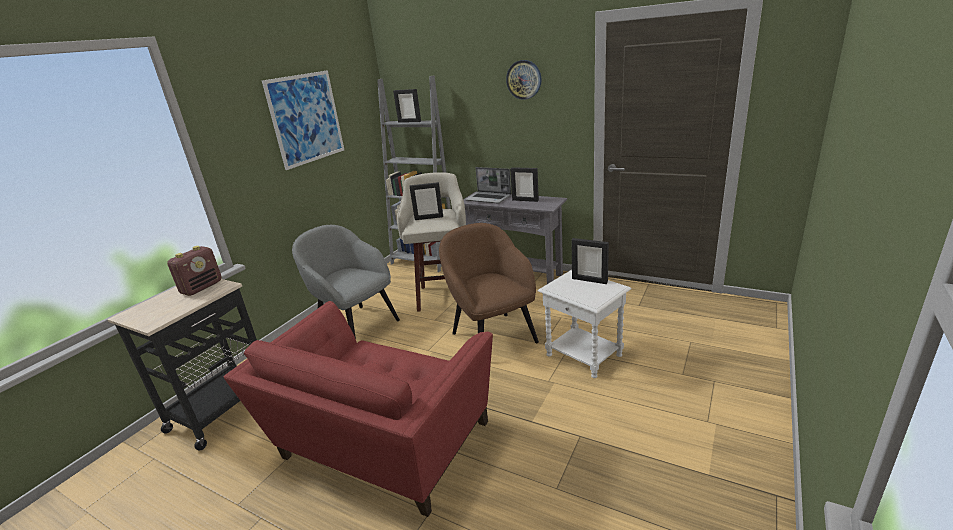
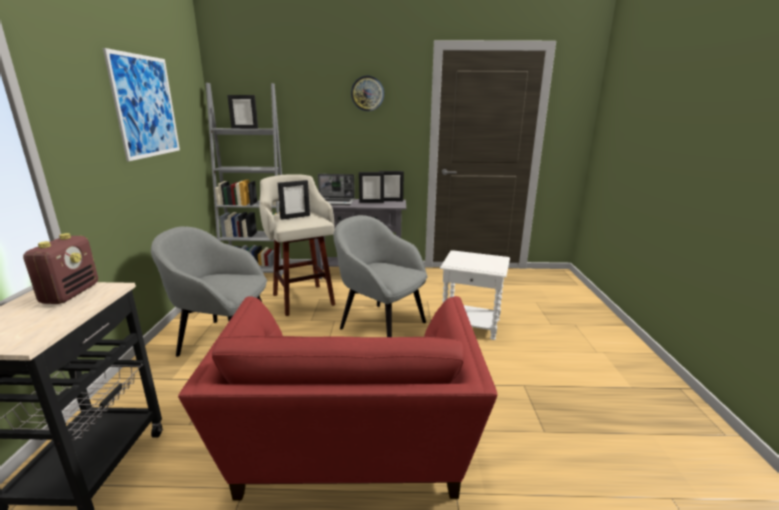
camera: 30 degrees left, 5 degrees down
(493, 336) = (381, 324): brown armchair -> grey armchair
(589, 280) = (474, 255): picture frame -> picture frame (391, 200)

